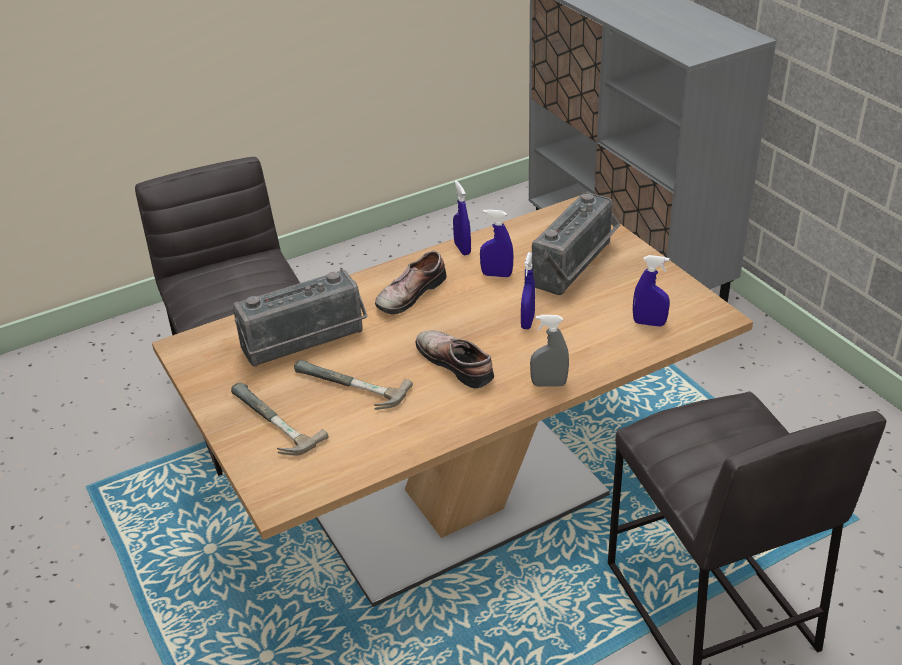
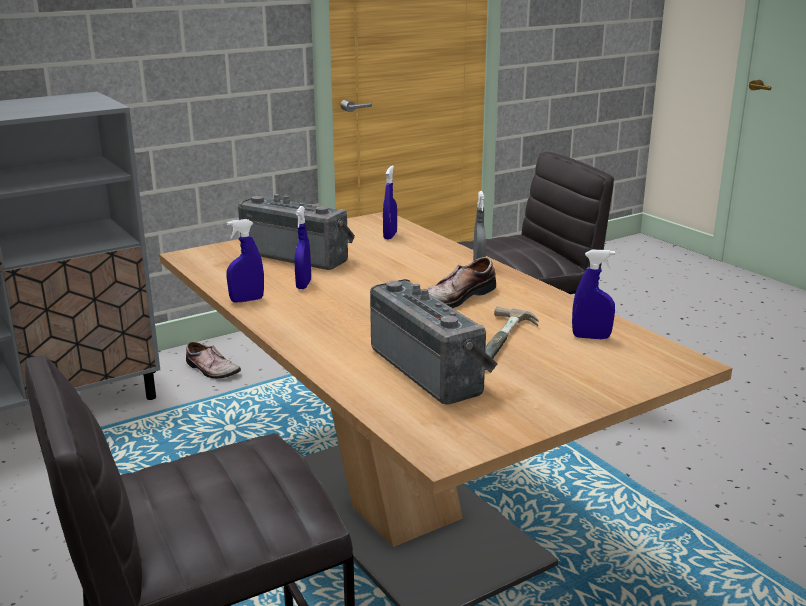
camera: 95 degrees left, 15 degrees down
(268, 424) = (579, 378): hammer -> none
(408, 293) = (331, 322): shoe -> shoe (211, 370)
(527, 322) = (387, 273): blue spray bottle -> blue spray bottle (591, 337)

